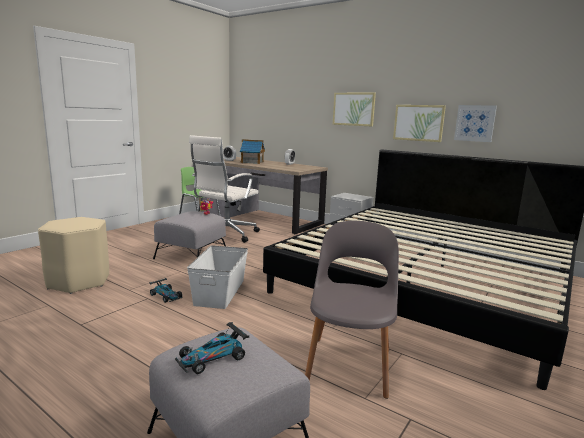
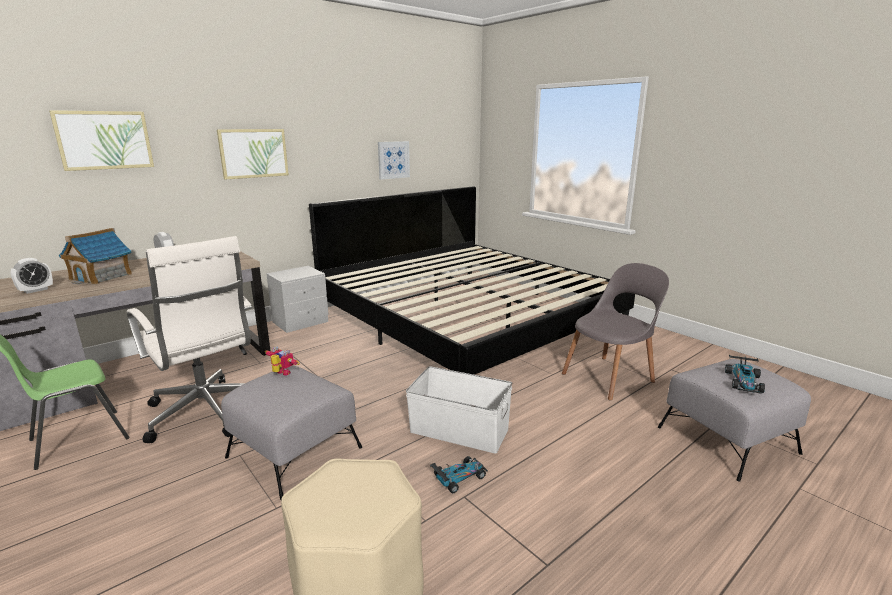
camera: 75 degrees left, 5 degrees up
(213, 357) = (744, 382): toy car -> toy car turned 45 degrees clockwise
(349, 363) = (610, 377): grey chair -> grey chair turned 120 degrees clockwise
(418, 123) = (342, 164): picture -> picture (104, 140)

